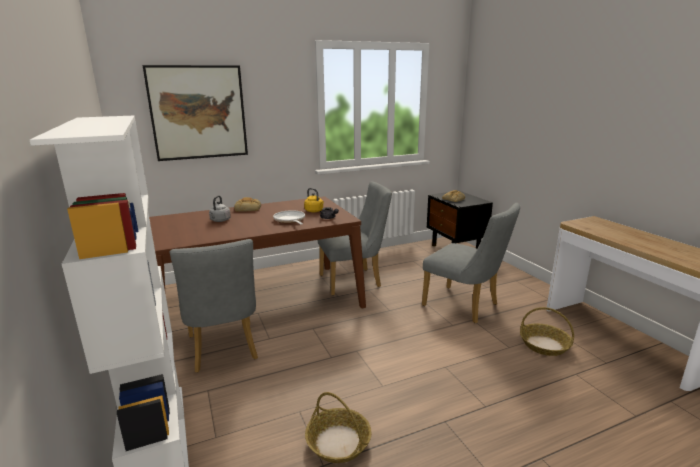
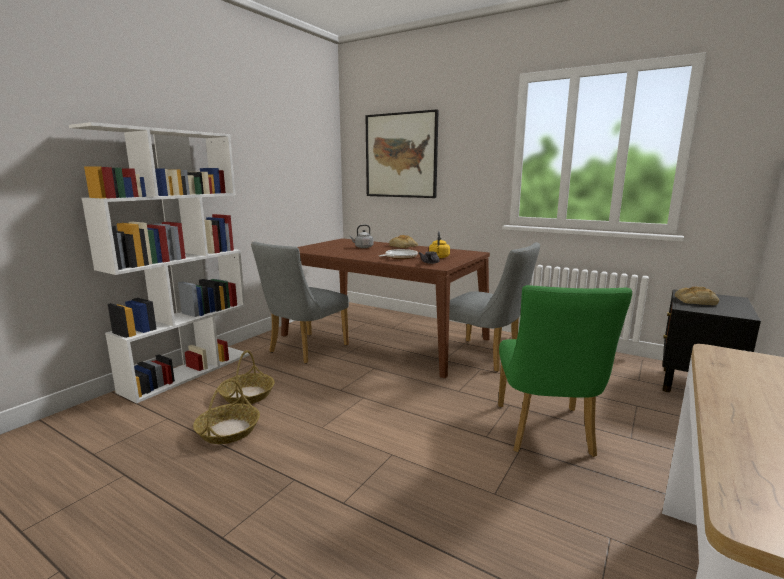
camera: 55 degrees right, 5 degrees down
(465, 306) = (546, 434): grey chair -> green chair
(544, 345) = (548, 529): basket -> basket (247, 395)

